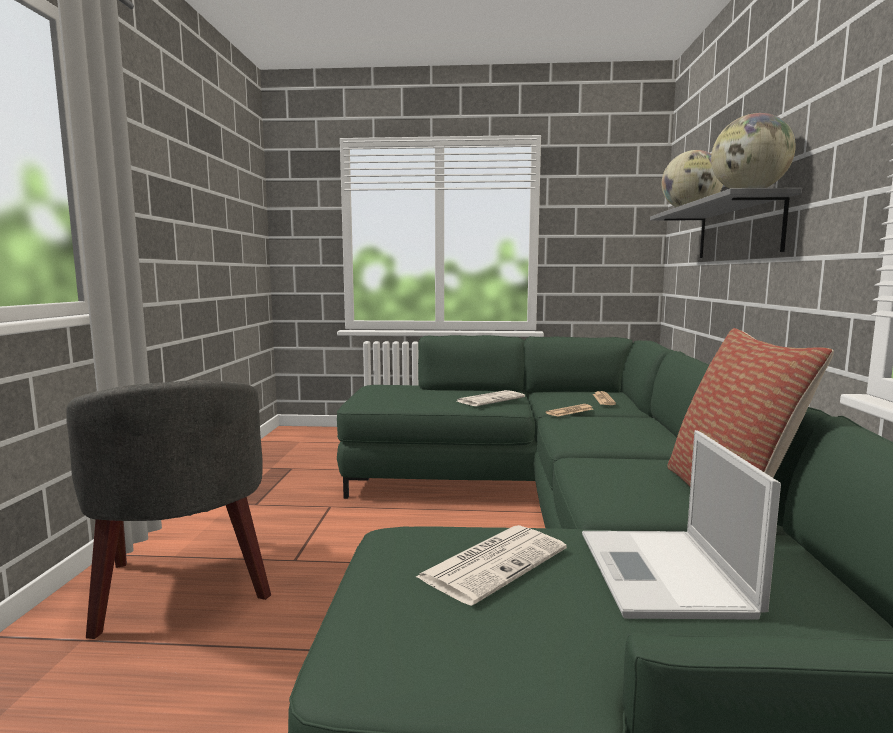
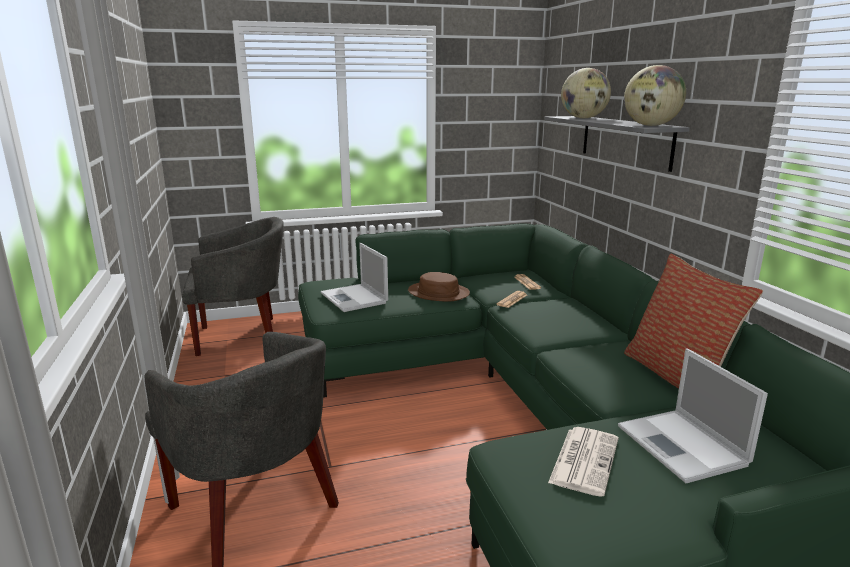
camera: 20 degrees left, 10 degrees up
(315, 440) = (242, 336): none -> grey armchair
(396, 396) = (354, 298): none -> laptop
(490, 399) = (438, 293): newspaper -> brown hat

